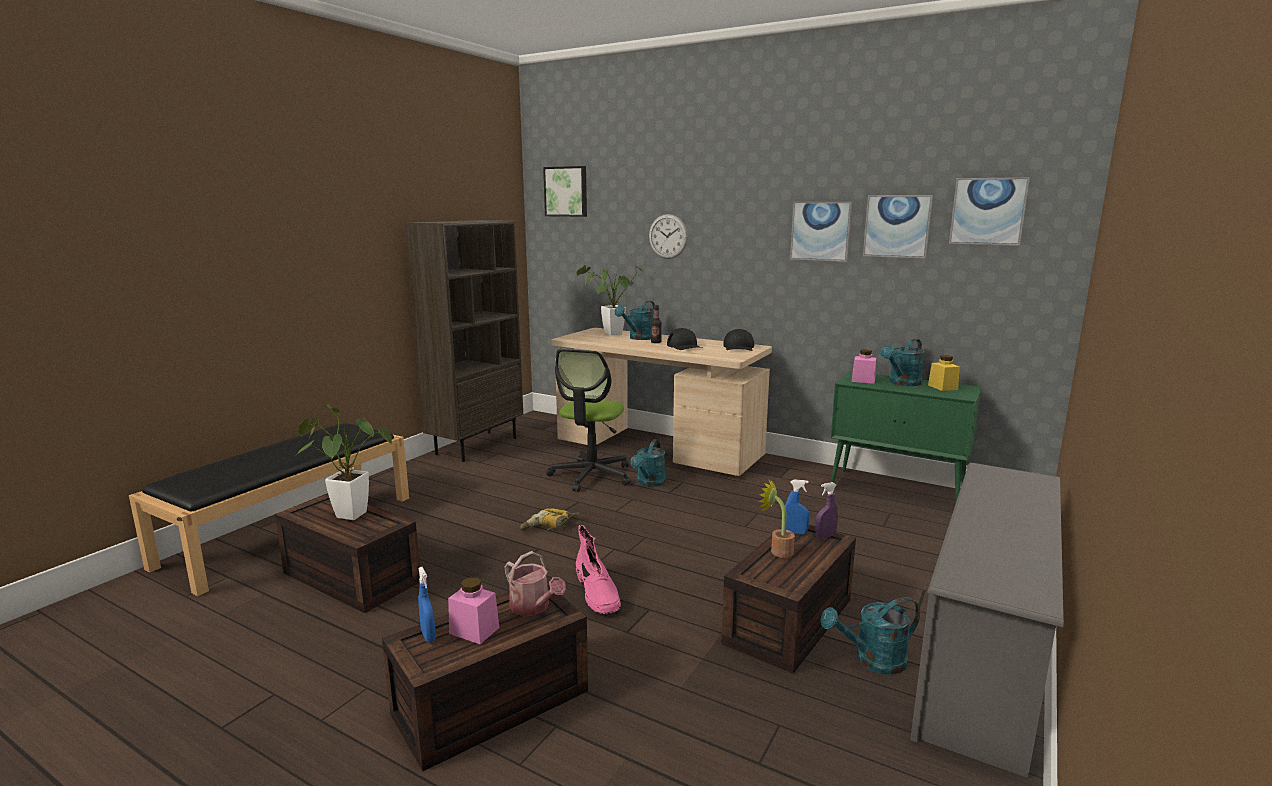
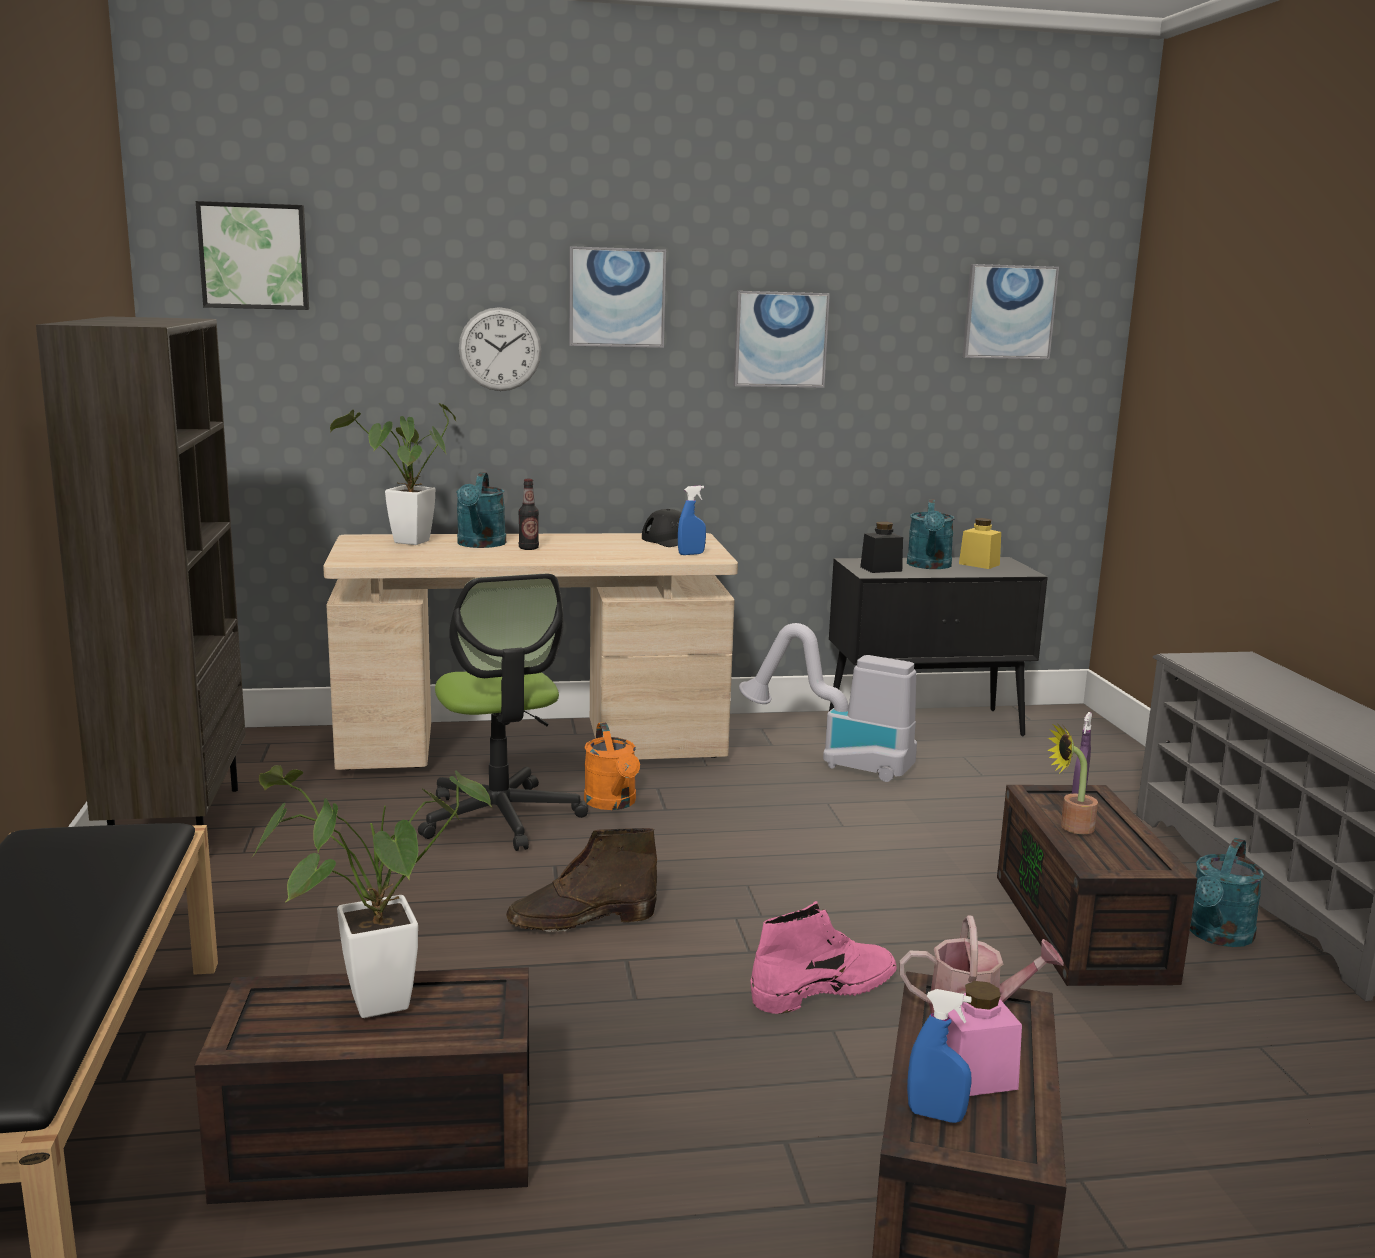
camera: 40 degrees left, 0 degrees up
(549, 526) = (580, 919): power drill -> brown boot
(597, 593) = (825, 988): pink boot -> pink boot turned 60 degrees counterclockwise
(649, 483) = (613, 803): turquoise watering can -> orange watering can
(684, 346) = (591, 549): black cap -> none
(795, 533) = (1044, 799): blue spray bottle -> blue spray bottle (691, 554)
(803, 494) = (837, 760): none -> vacuum cleaner
(863, 380) = (881, 569): pink jar -> black jar
(897, 226) = (893, 332): picture -> picture (617, 297)
(898, 490) = (926, 725): green cabinet -> black cabinet

